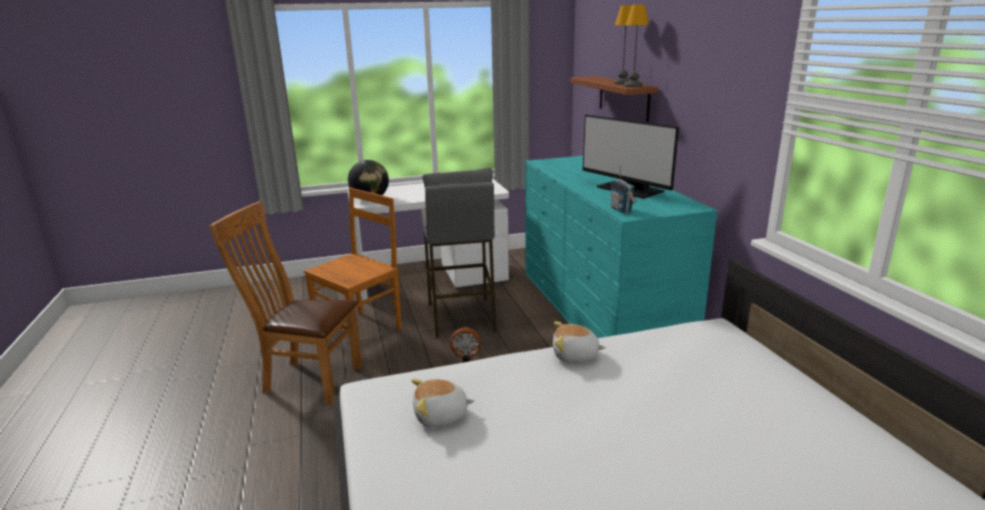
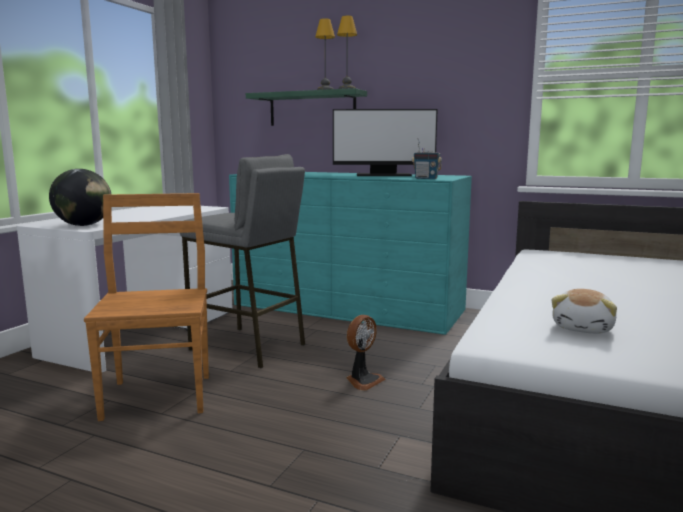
camera: 50 degrees left, 10 degrees down
(307, 379) = (197, 458): brown chair -> none
(575, 356) = (530, 279): plush toy -> none
(623, 98) = (312, 109): brown shelf -> green shelf

